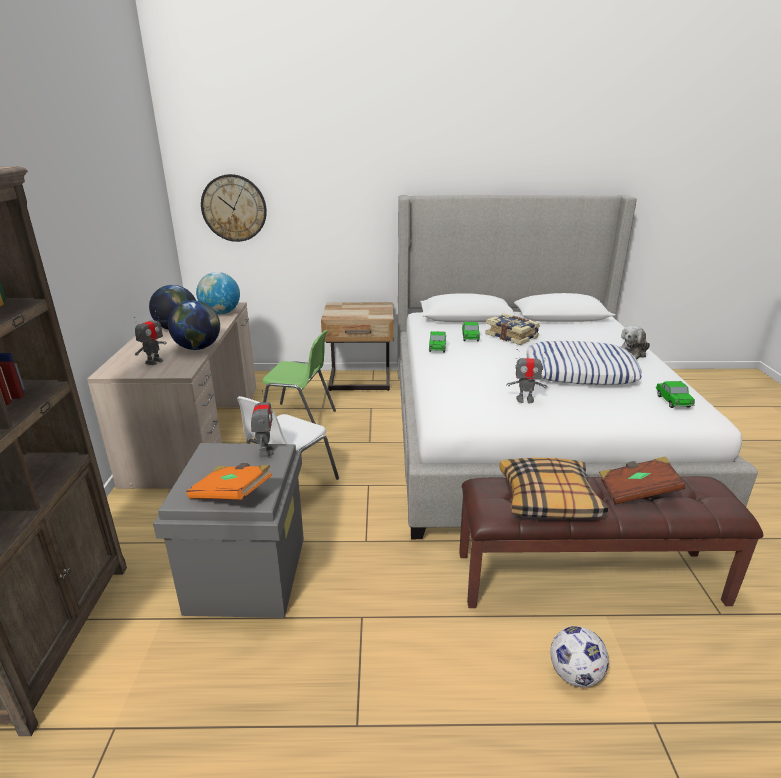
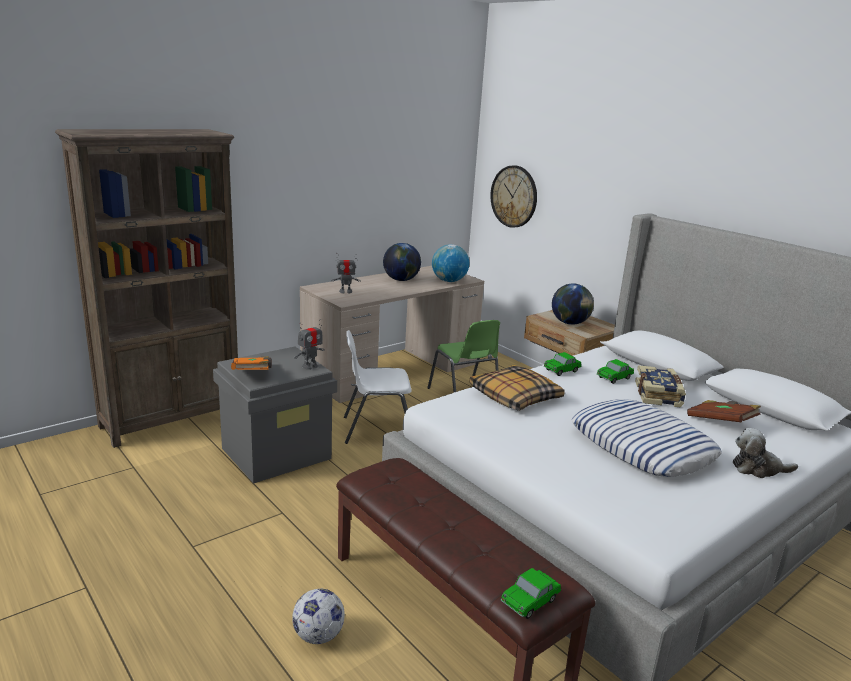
camera: 50 degrees right, 5 degrees down
(198, 348) = (384, 294): globe -> globe (570, 323)
(525, 399) = (524, 431): toy robot -> none
(548, 499) = (412, 497): pillow -> pillow (514, 397)
(636, 492) = (483, 541): brown book -> brown book (721, 422)
(673, 401) = (664, 512): toy car -> toy car (530, 602)

